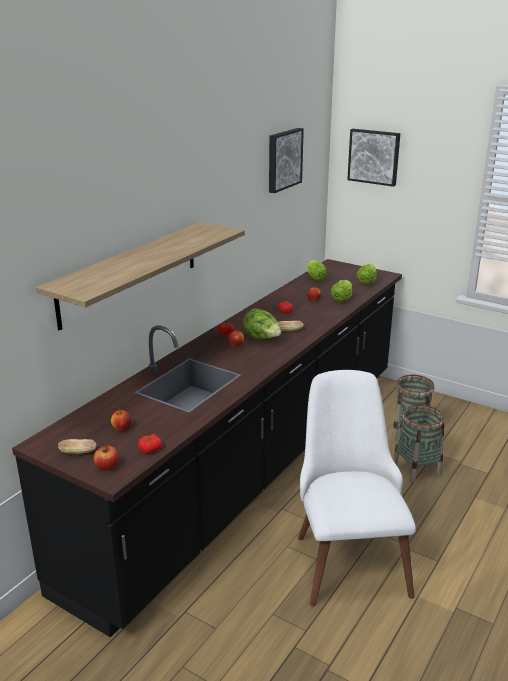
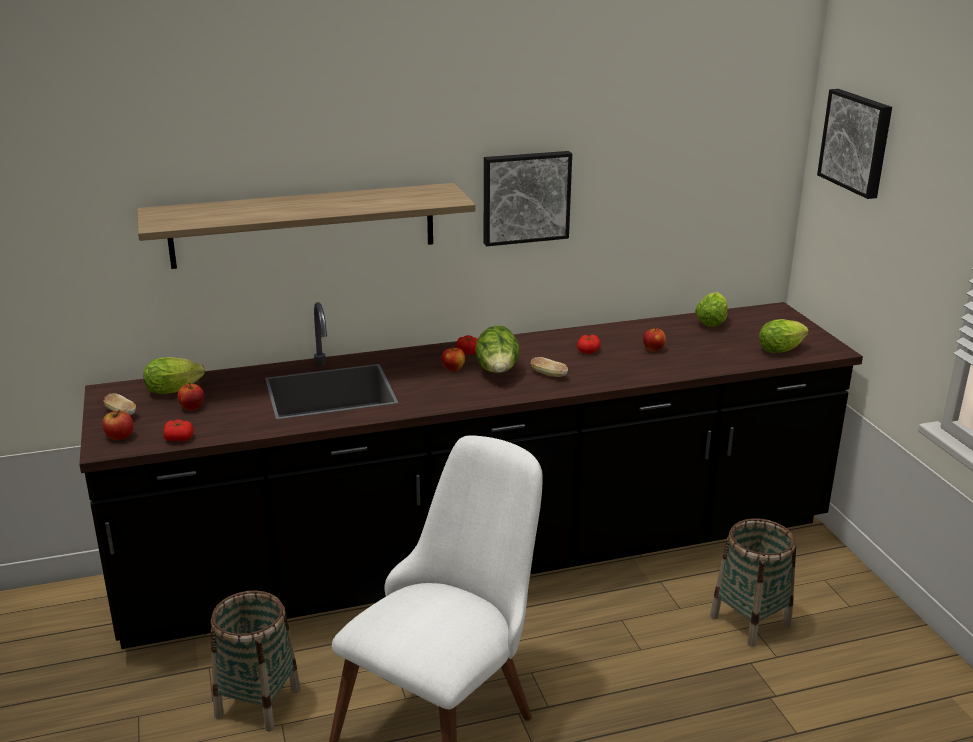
camera: 40 degrees right, 0 degrees up
(283, 159) = (667, 119): picture -> picture (525, 197)
(342, 298) = (698, 360): lettuce -> lettuce (176, 390)
(416, 468) = (692, 668): basket -> basket (258, 702)

